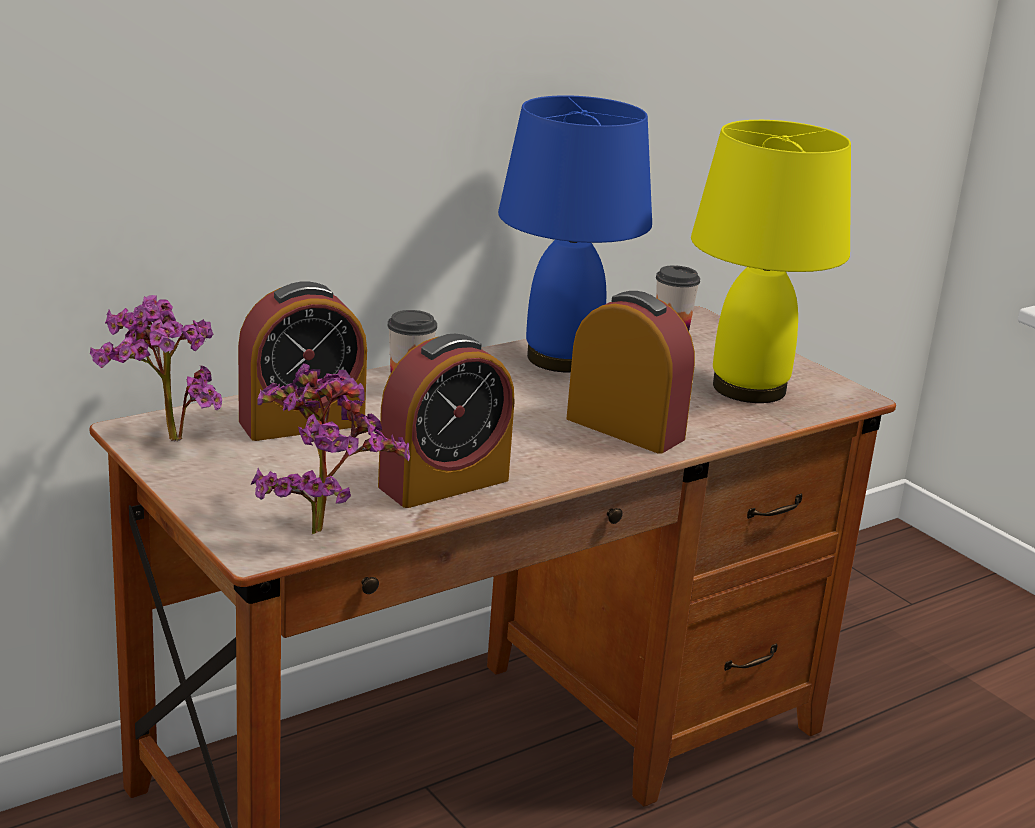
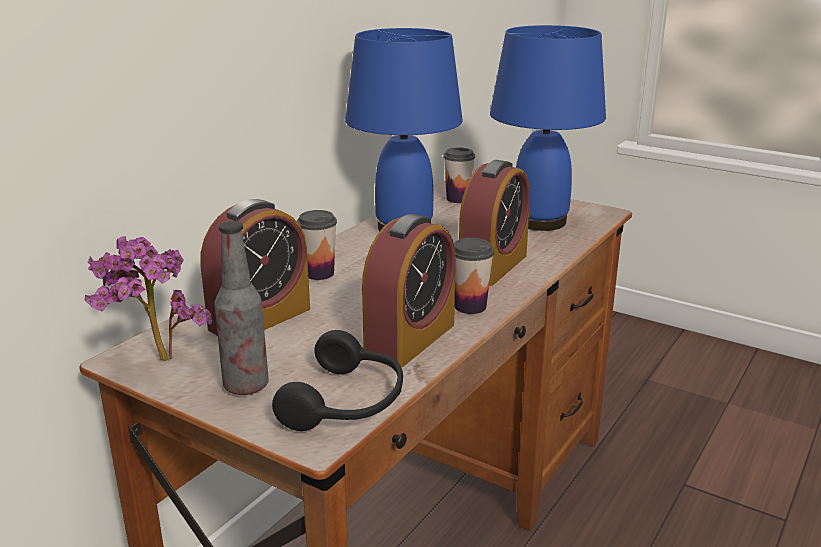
camera: 20 degrees left, 0 degrees up
(232, 484) = (246, 386): none -> bottle
(319, 526) = (348, 403): potted plant -> black headphones
(547, 466) = (470, 306): none -> cup
(625, 428) = (493, 266): alarm clock -> alarm clock turned 105 degrees clockwise
(750, 389) = (541, 221): yellow table lamp -> blue table lamp

